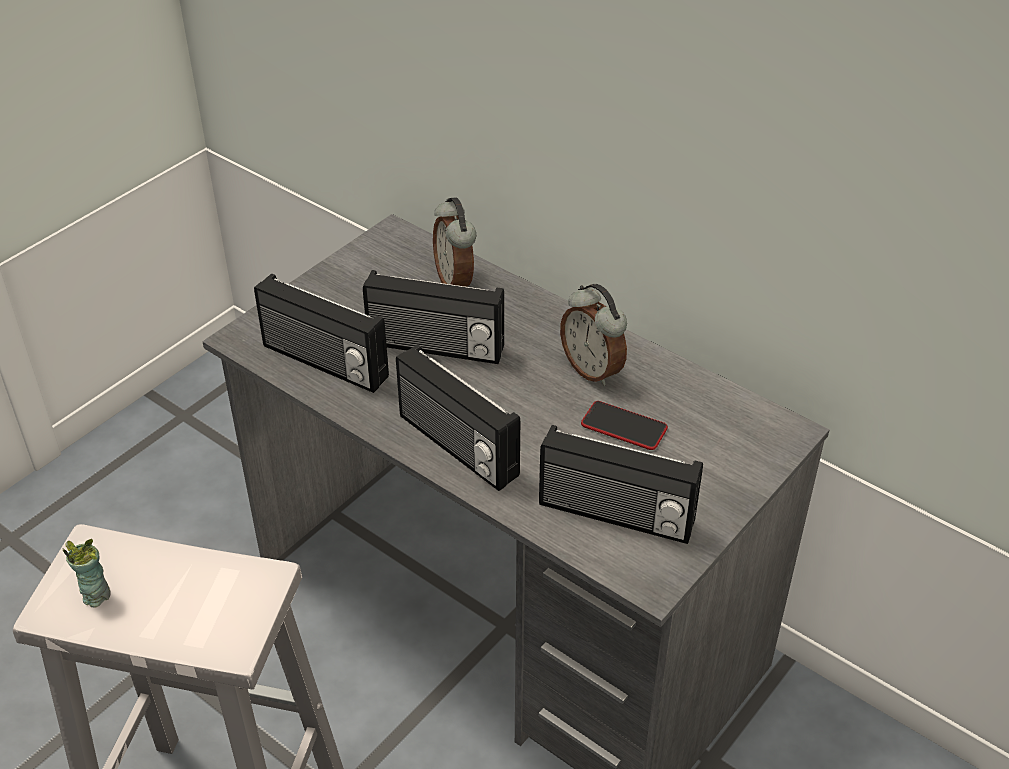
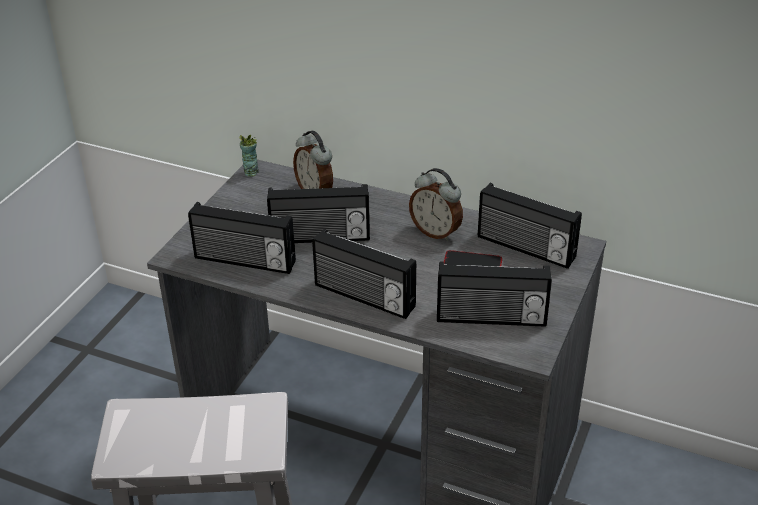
camera: 15 degrees left, 5 degrees down
(96, 595) = (145, 442): cup -> cup (251, 172)
(707, 418) = (525, 248): none -> radio

